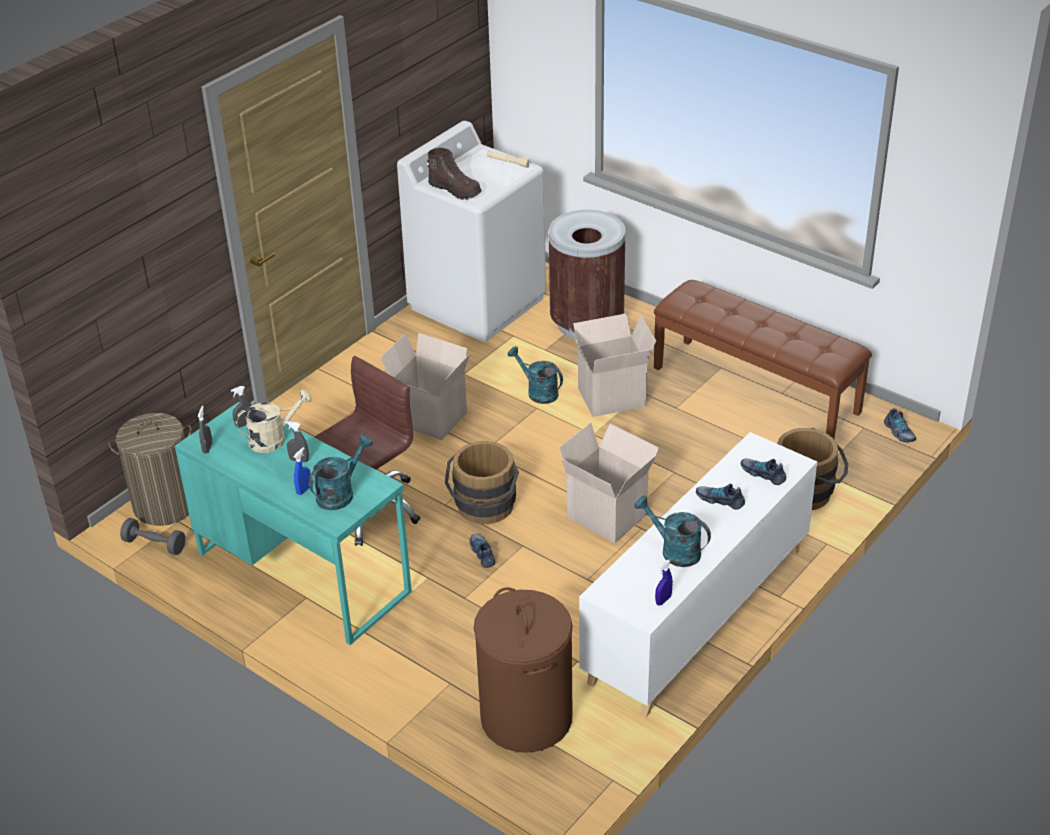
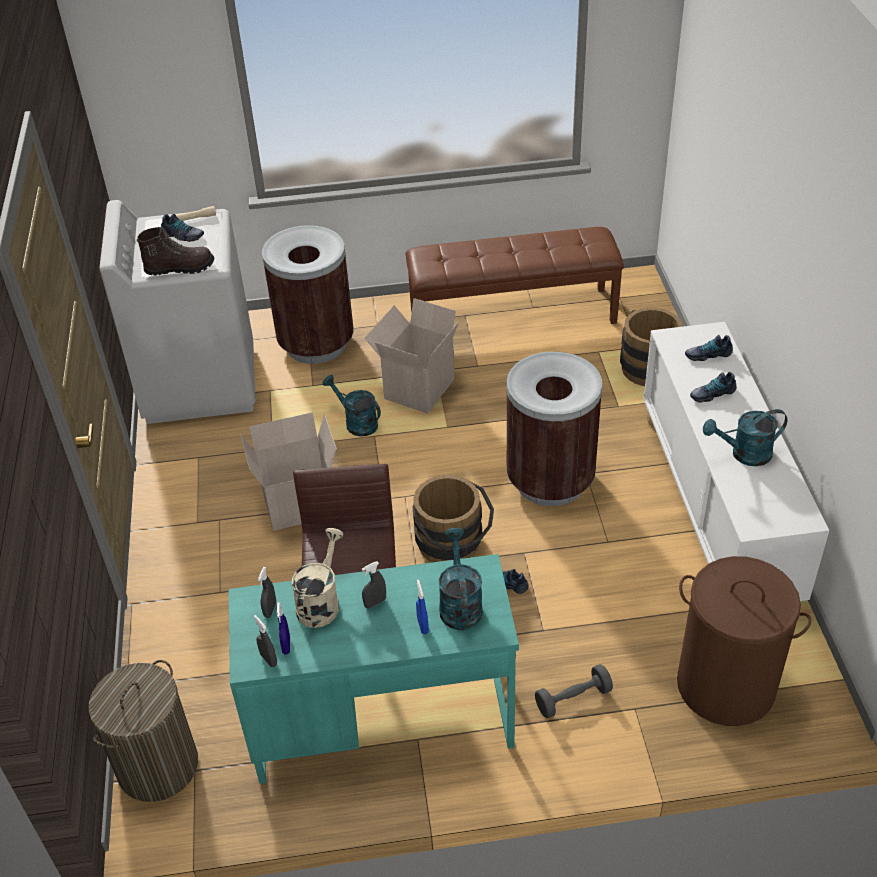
camera: 45 degrees left, 5 degrees up
(154, 545) = (203, 812): grey dumbbell -> grey dumbbell (573, 699)
(538, 392) = (356, 422): turquoise watering can -> turquoise watering can turned 45 degrees clockwise
(609, 515) = (550, 480): cardboard box -> brown trash can
(663, 600) = (797, 497): blue spray bottle -> blue spray bottle (286, 645)
(899, 432) = (644, 286): shoe -> shoe (182, 236)

